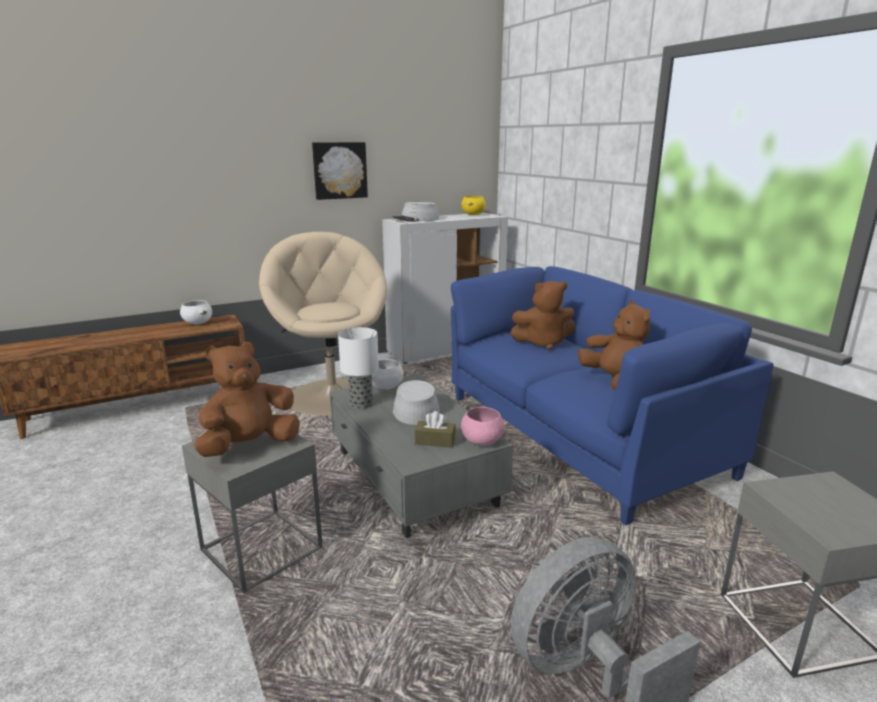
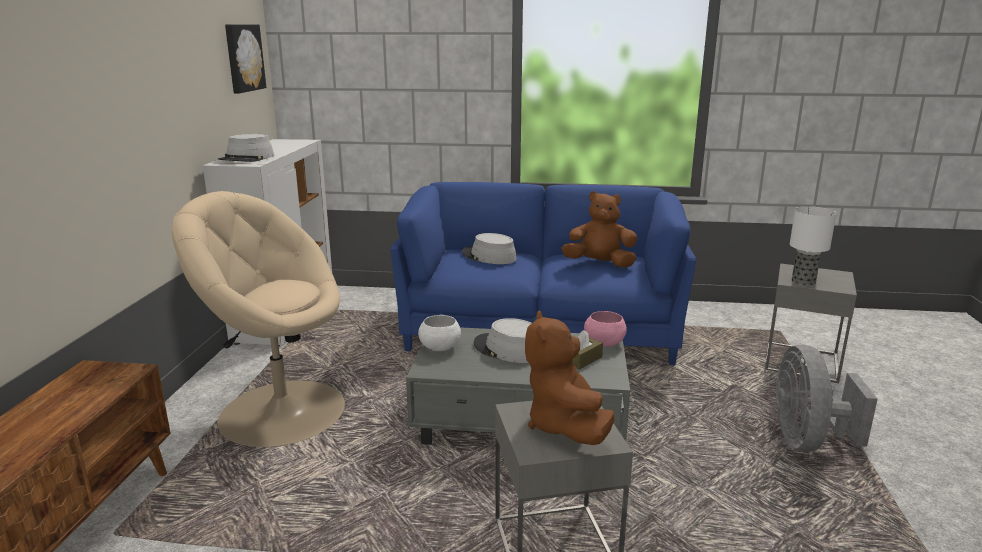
camera: 55 degrees left, 0 degrees up
(198, 323) = (64, 391): white bowl -> none
(339, 170) = (155, 103): picture -> picture (243, 58)
(361, 404) = (463, 369): table lamp -> table lamp (802, 282)
(473, 214) = (276, 143): yellow bowl -> none
(543, 343) = (489, 256): brown plush toy -> grey hat

